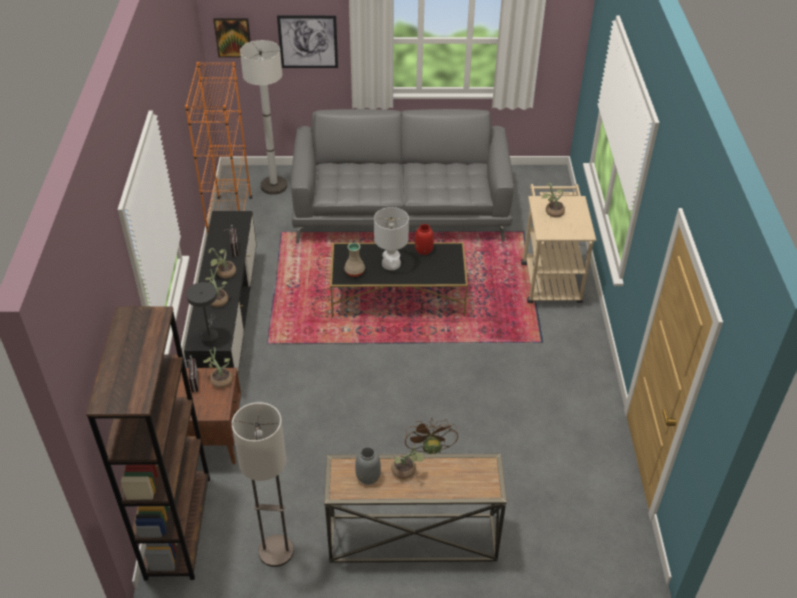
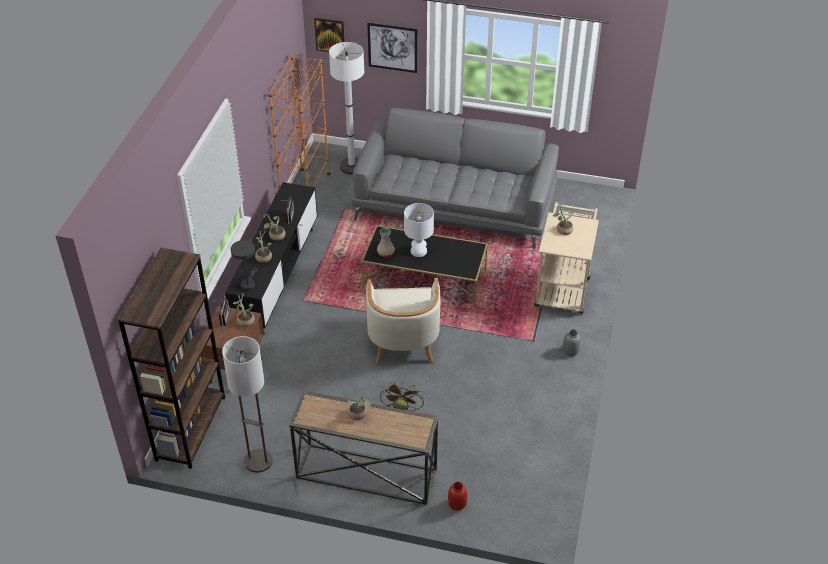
camera: 15 degrees right, 0 degrees up
(368, 476) = (329, 412): grey vase -> grey vase (570, 351)
(399, 370) = (403, 341): none -> beige armchair
(424, 250) = (451, 244): red vase -> red vase (457, 504)

